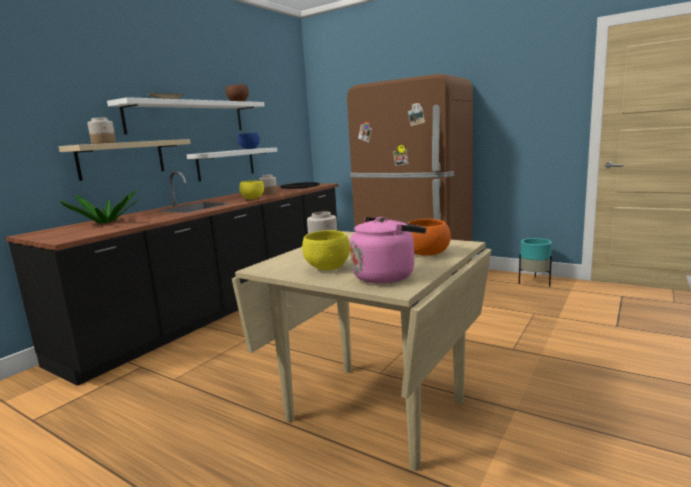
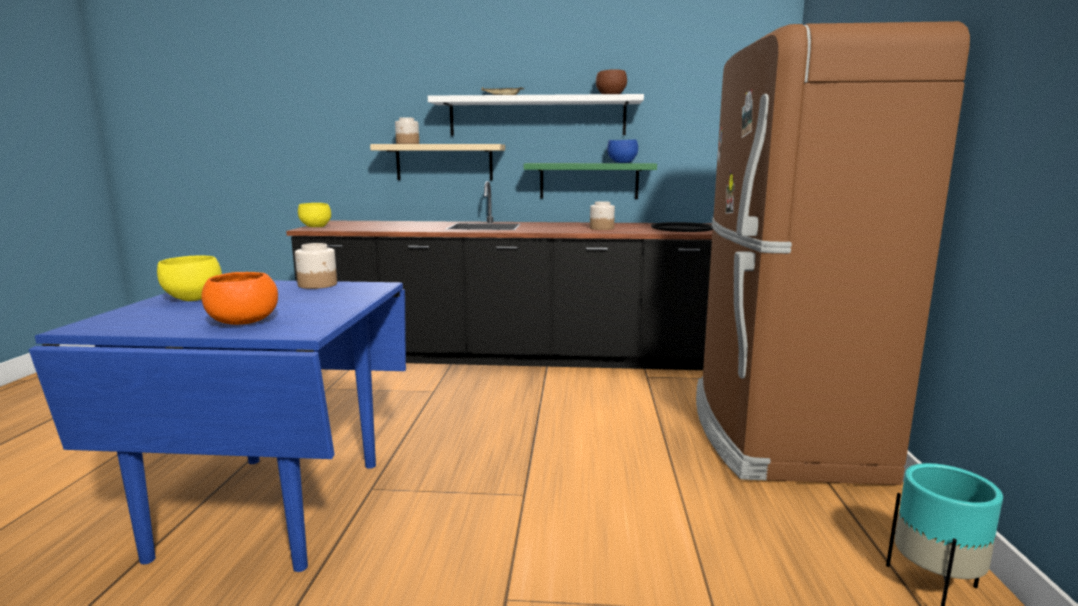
camera: 60 degrees right, 0 degrees up
(106, 223) = (384, 224): potted plant -> none
(226, 164) = (589, 181): white shelf -> green shelf
(253, 198) = (552, 230): yellow bowl -> yellow bowl (316, 227)
(374, 411) = (271, 506): beige dining table -> blue dining table
(386, 276) = (141, 318): pink kettle -> none

